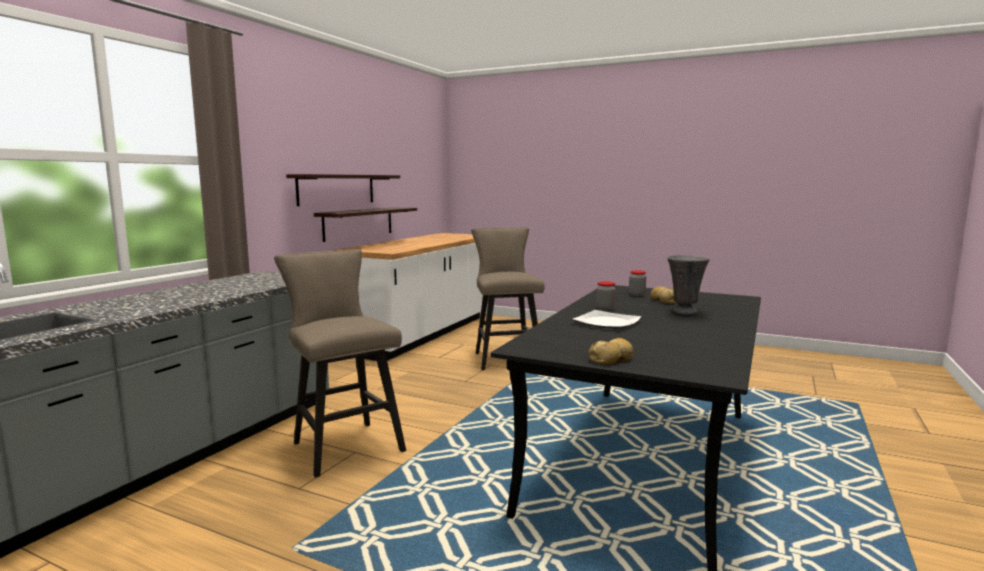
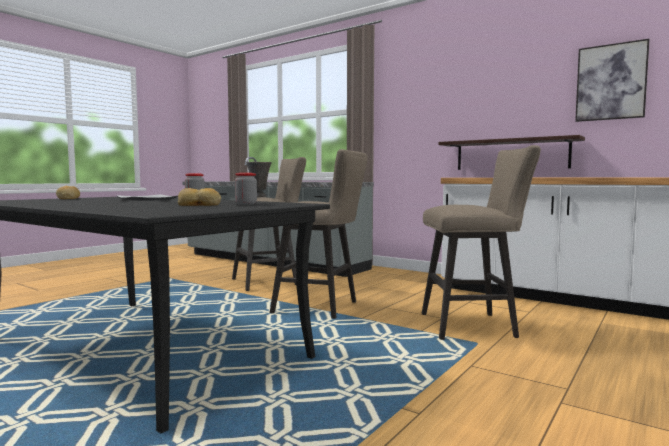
camera: 100 degrees right, 5 degrees down
(337, 189) = (481, 121): shelf -> none
(403, 165) = (611, 82): none -> picture
(475, 403) = (321, 307): none -> beige stool
(684, 312) = (137, 204): grey vase -> grey vase (259, 196)

